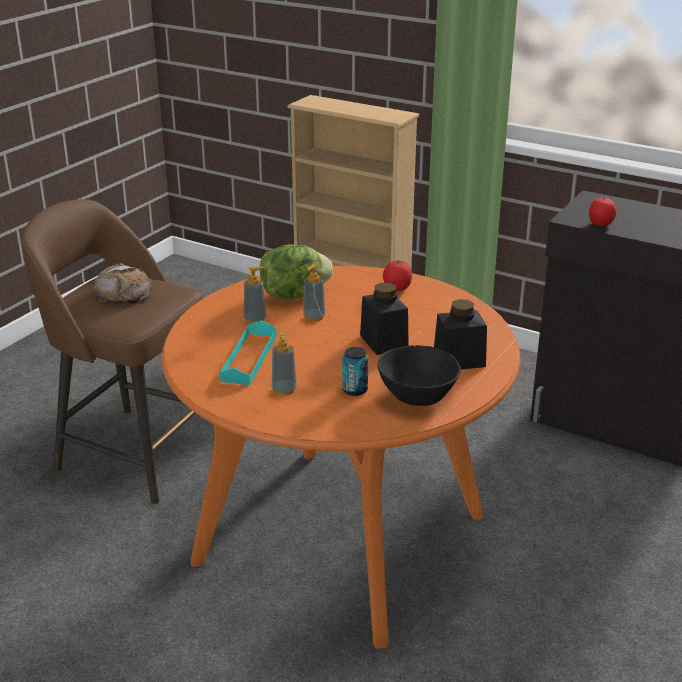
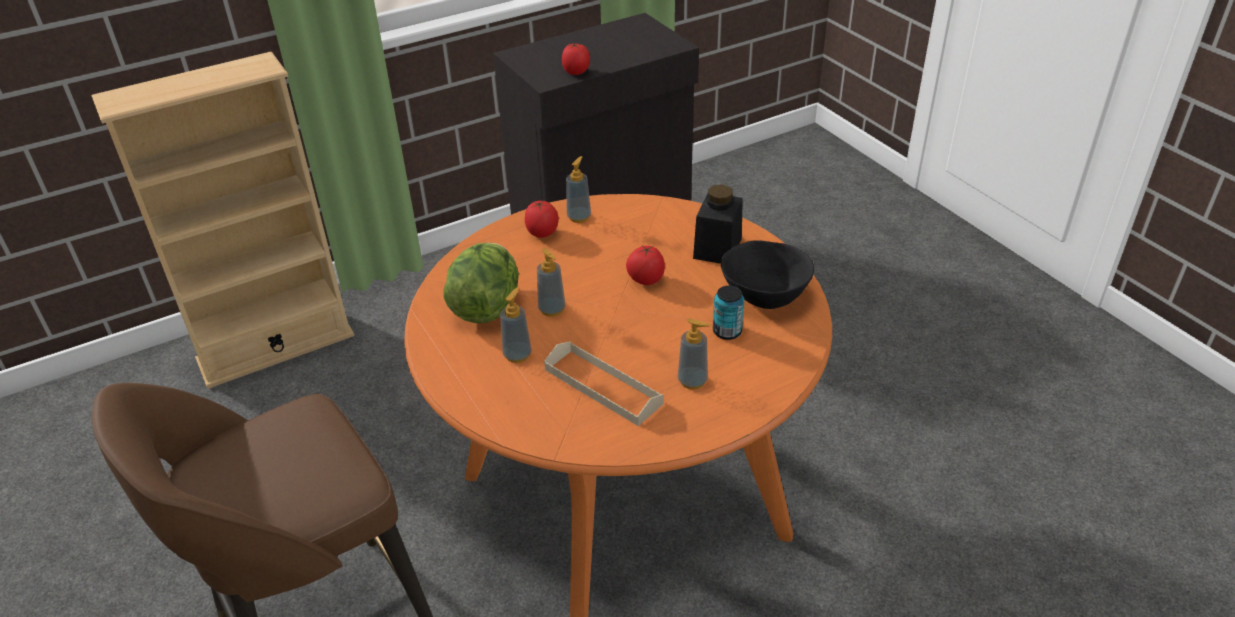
camera: 60 degrees left, 10 degrees up
(124, 292) = (261, 464): bread -> none
(249, 358) = (603, 386): turquoise tray -> beige tray
(384, 341) = (645, 280): black jar -> tomato
(434, 296) = (579, 217): none -> soap dispenser

